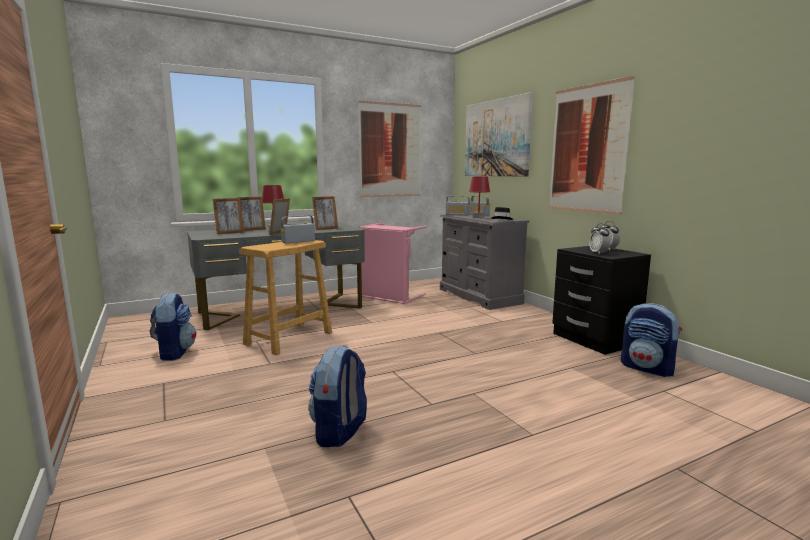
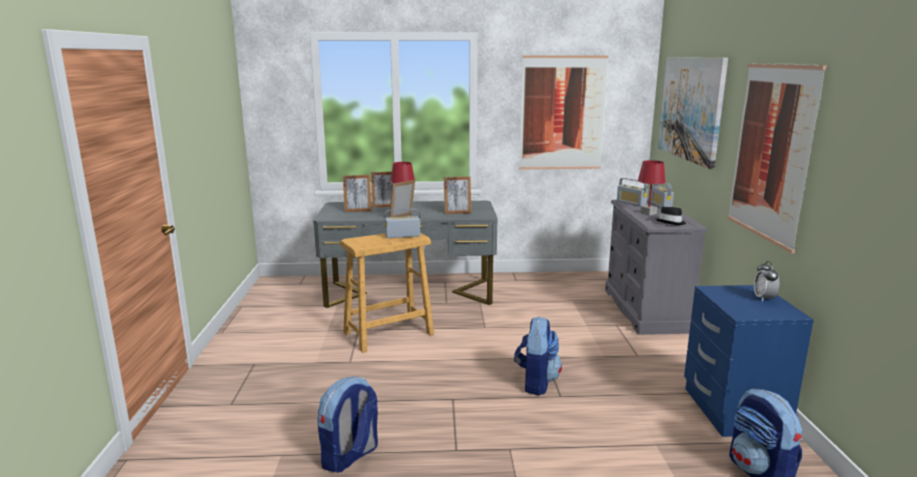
camera: 25 degrees right, 5 degrees up
(174, 353) = (283, 330): backpack -> backpack (536, 382)
(389, 297) = (534, 294): pink laundry basket -> none
(594, 340) = (732, 410): black nightstand -> blue nightstand
(598, 253) = (737, 304): alarm clock -> none

